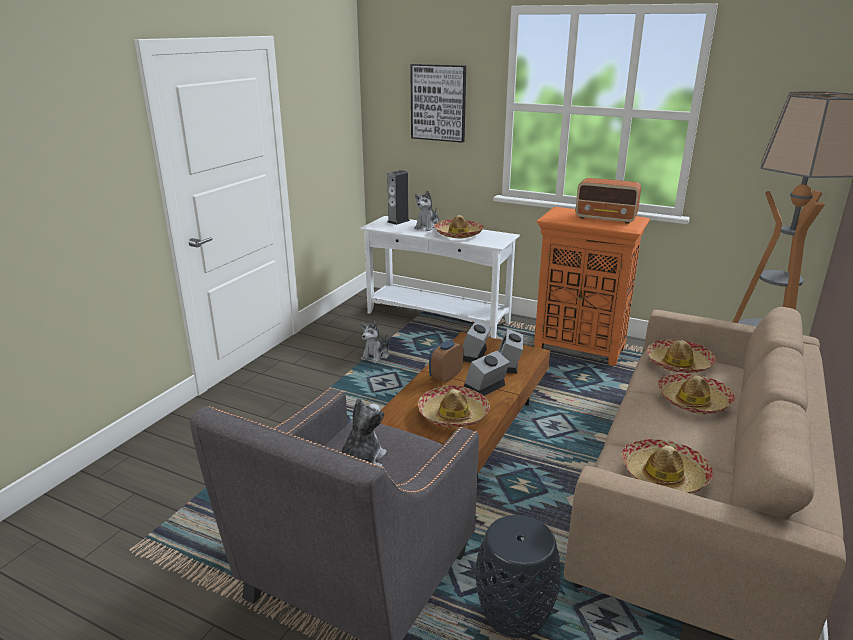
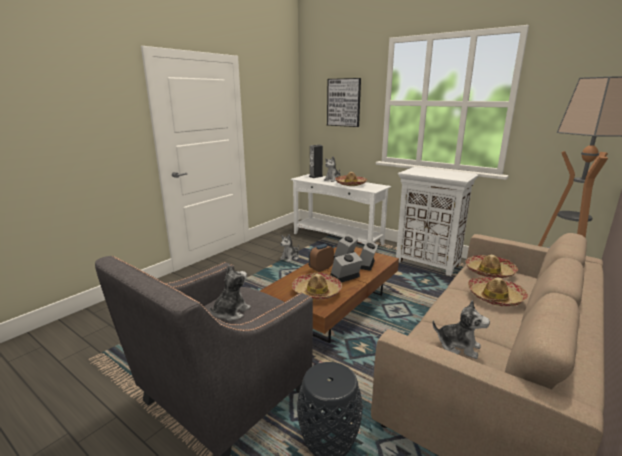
camera: 10 degrees right, 5 degrees down
(580, 348) = (428, 263): orange cabinet -> white cabinet
(606, 218) = (446, 173): radio -> none
(664, 475) = (458, 346): hat -> plush toy

